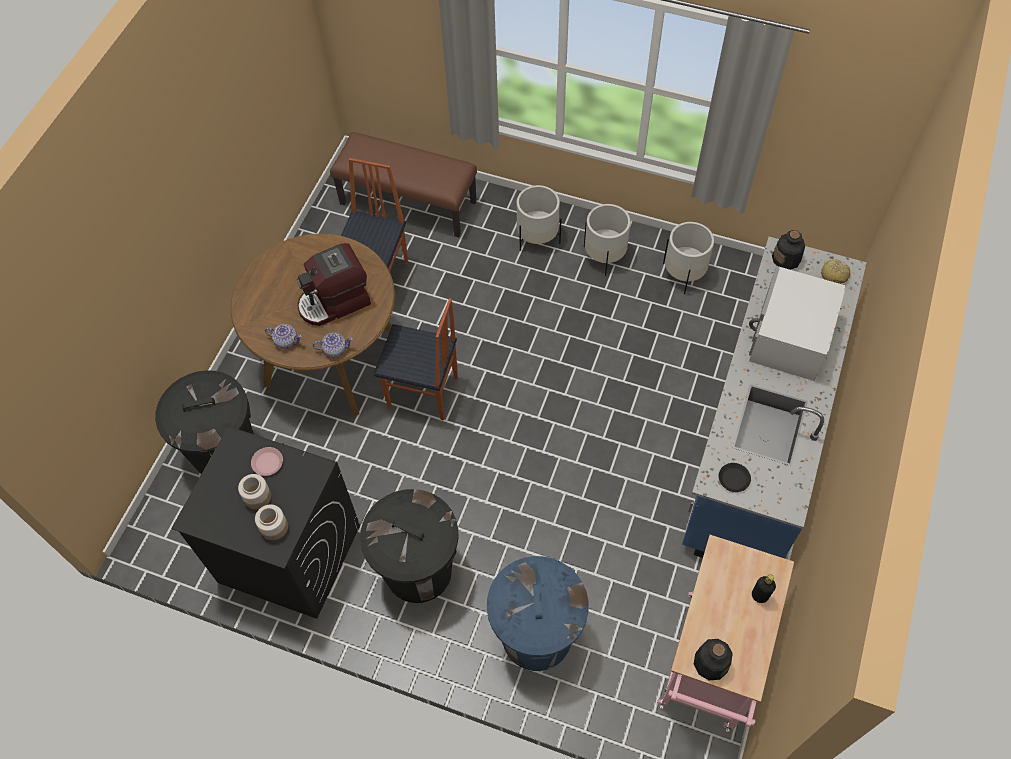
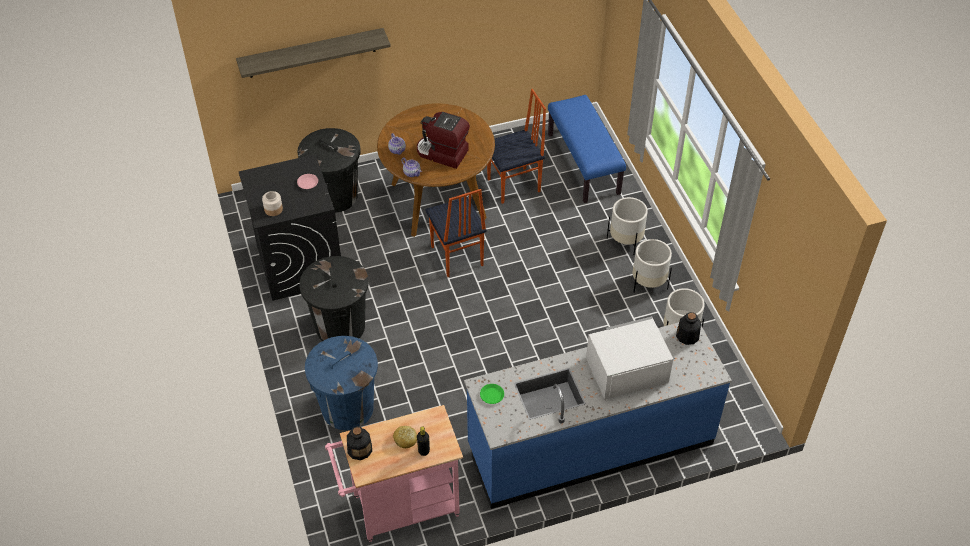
camera: 50 degrees right, 10 degrees down
(106, 317) = (312, 53): none -> shelf
(257, 496) = (284, 191): jar -> none
(409, 202) = (584, 164): brown bench -> blue bench
(734, 479) = (492, 395): black plate -> green plate
(834, 275) = (701, 368): bread -> bread (405, 439)

